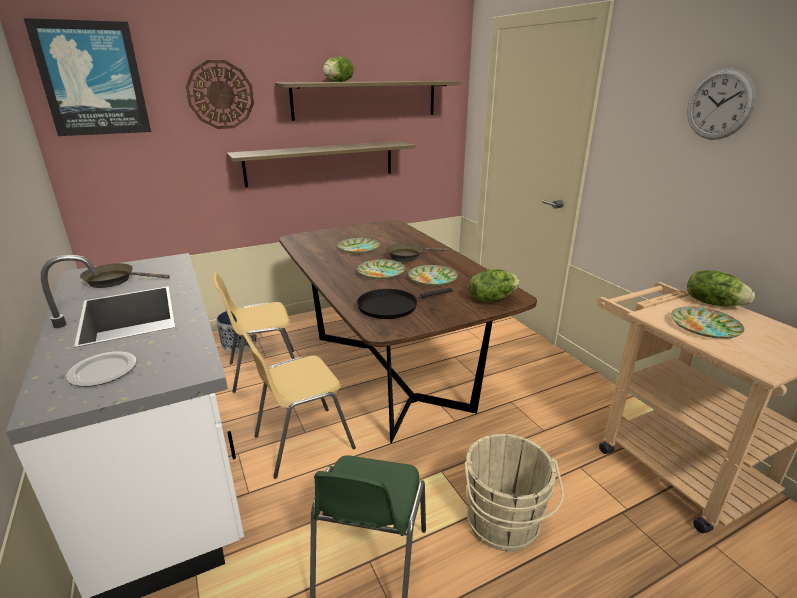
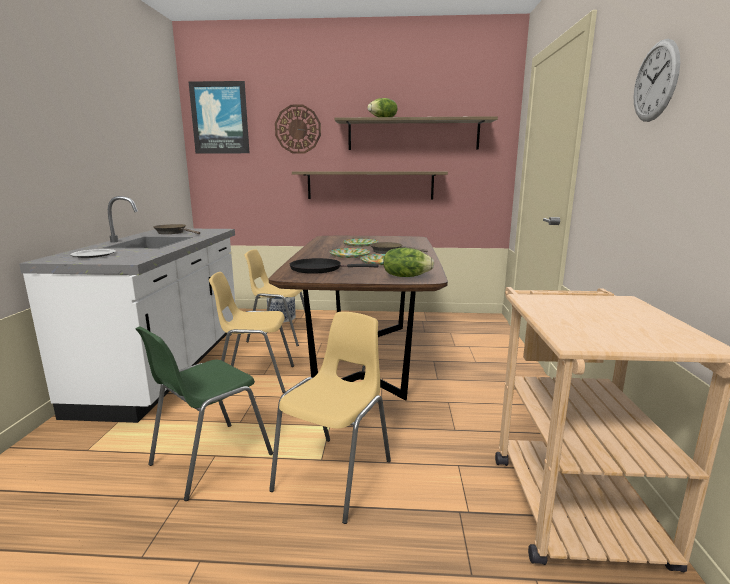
camera: 30 degrees right, 10 degrees down
(503, 525) = (335, 475): beige bucket -> yellow chair
(705, 326) = (572, 312): plate -> none
(712, 303) = (625, 302): lettuce -> none

